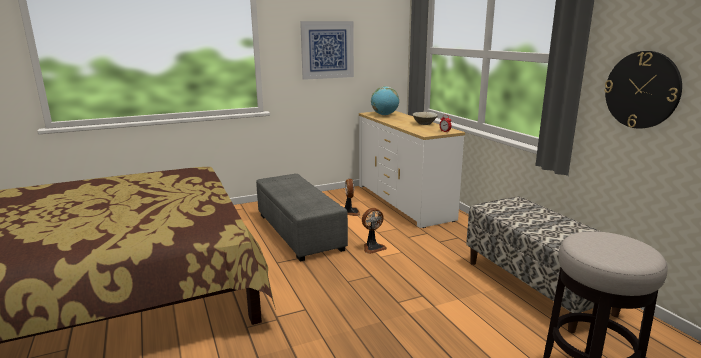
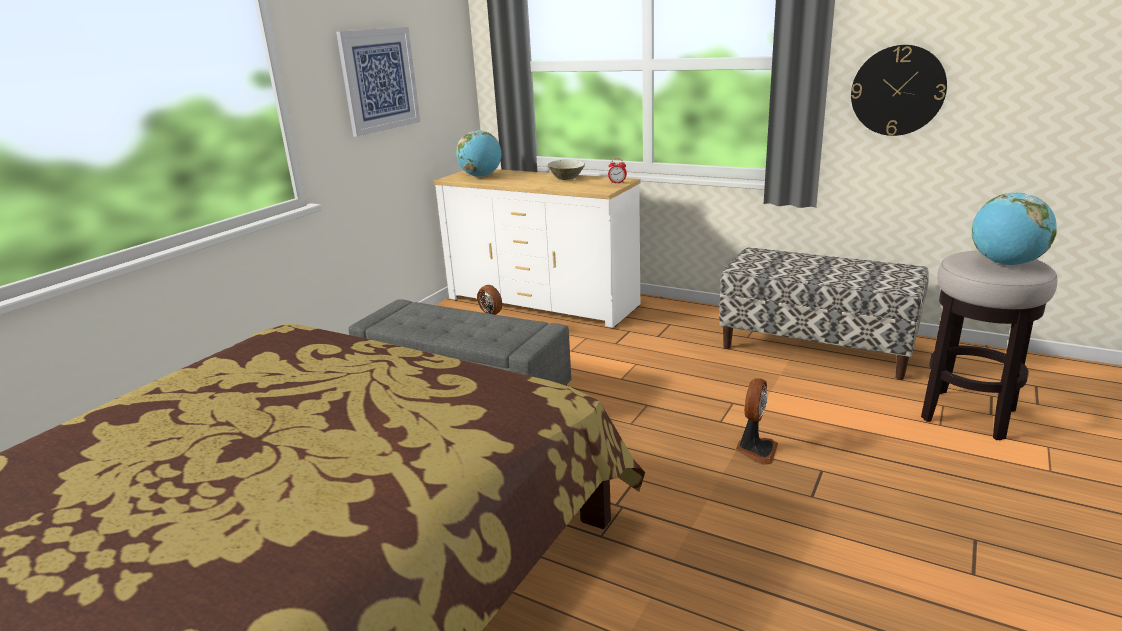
camera: 35 degrees left, 5 degrees up
(372, 247) = (595, 371): fan -> fan (755, 450)
(613, 249) = (1006, 263): none -> globe

